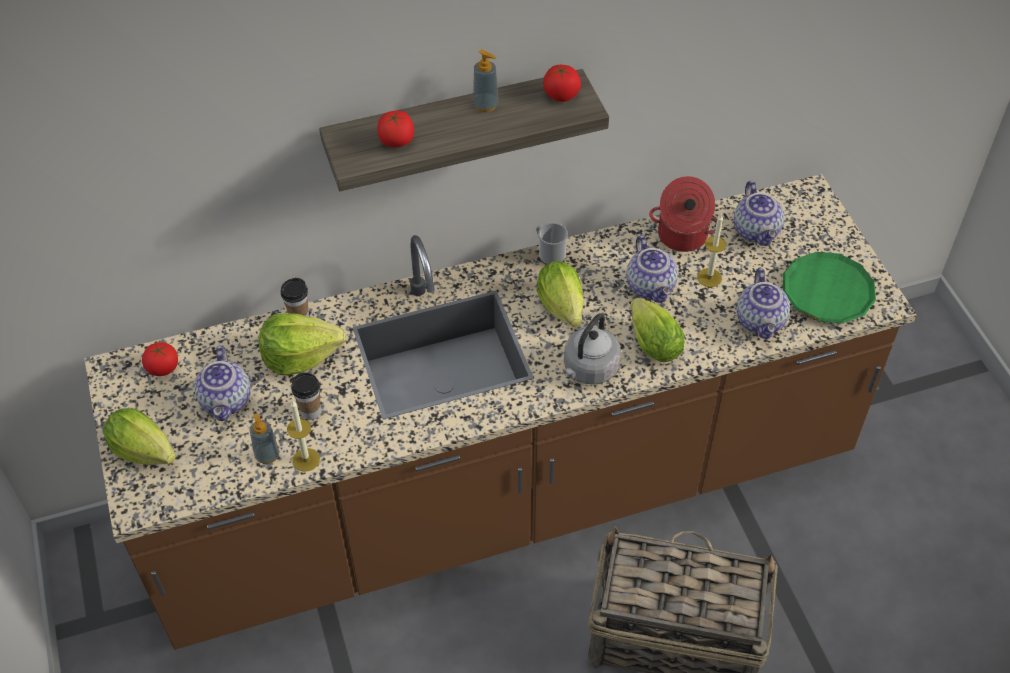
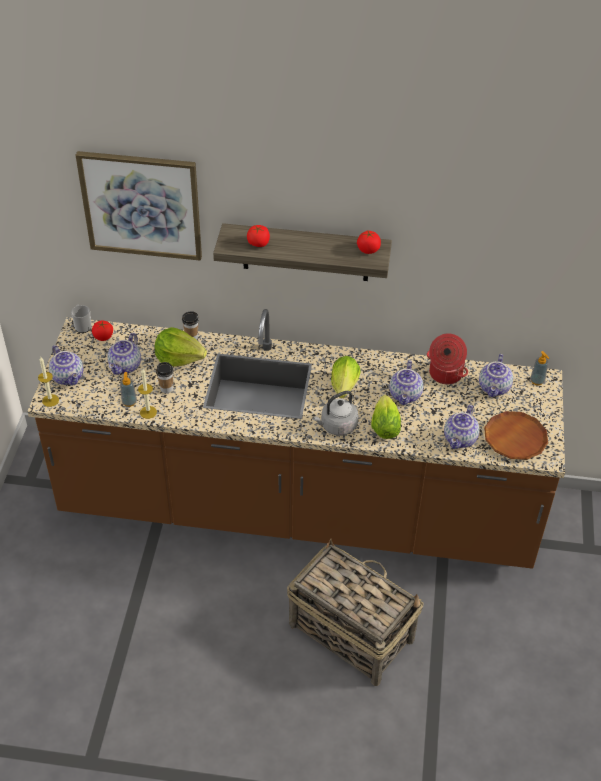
camera: 25 degrees right, 5 degrees down
(147, 453) = (69, 377): lettuce -> teapot
(181, 142) = (141, 205): none -> picture
(485, 105) = (321, 241): soap dispenser -> soap dispenser (537, 381)
(549, 254) = (356, 355): mug -> mug (82, 326)
(709, 277) = (445, 403): candle -> candle (50, 400)
(827, 292) = (515, 438): green plate -> brown plate

